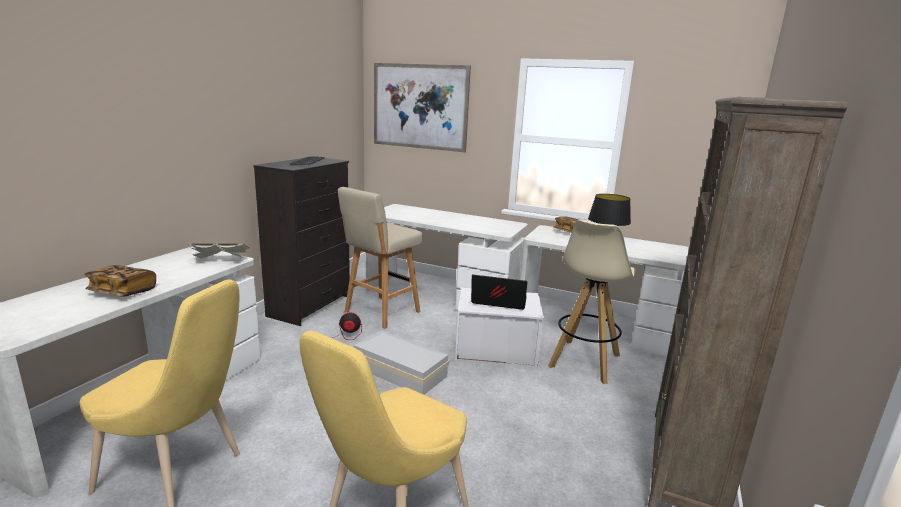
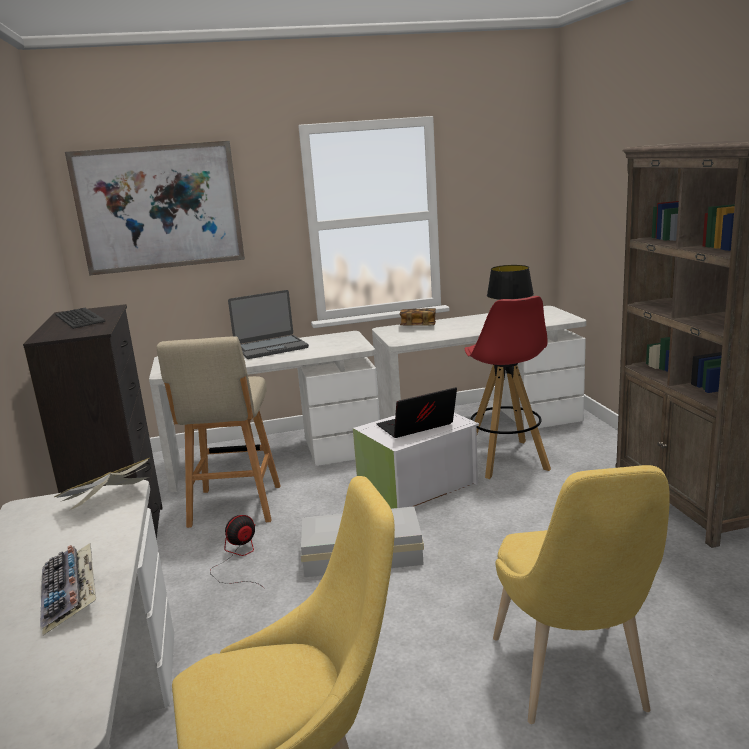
camera: 35 degrees left, 0 degrees up
(123, 292) = (71, 595): book -> keyboard
(455, 217) = (271, 348): none -> laptop
(584, 361) = (506, 459): beige stool -> red stool

